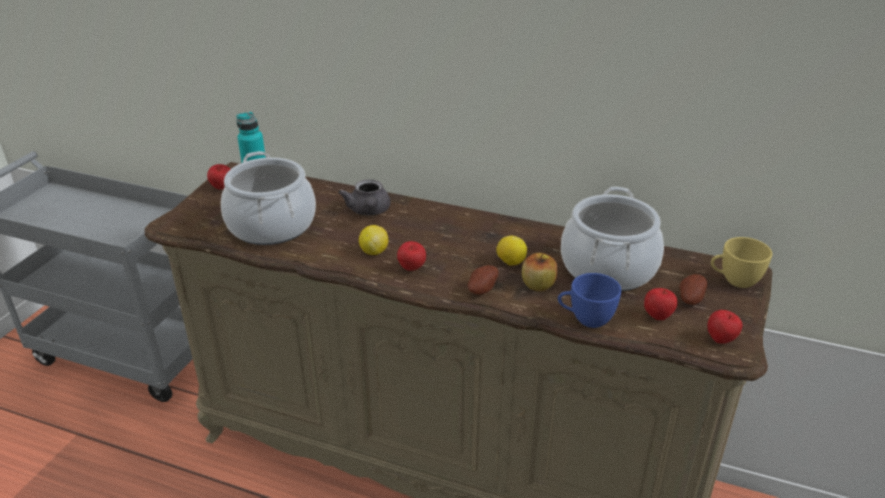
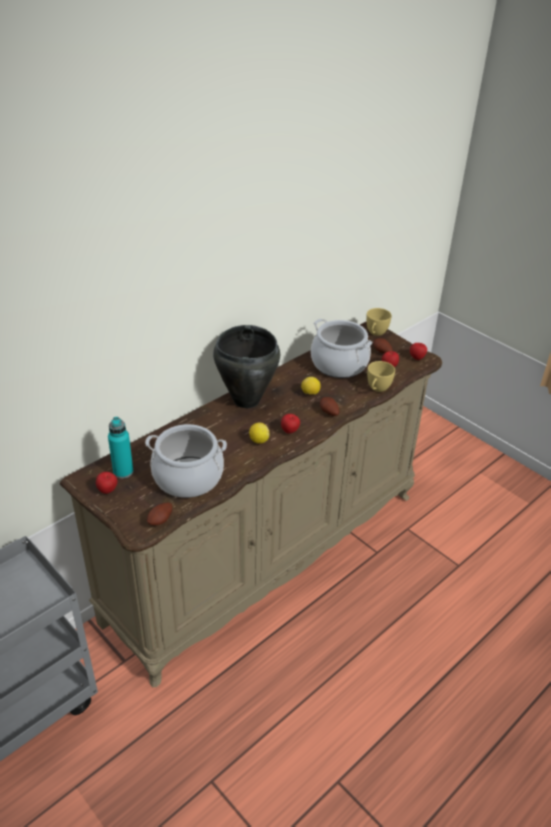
camera: 65 degrees left, 5 degrees up
(190, 231) = (161, 520): none -> potato
(369, 211) = (207, 428): grey teapot -> none
(446, 220) = (246, 400): none -> black cooking pot
(538, 285) = (338, 392): apple -> none
(585, 319) = (377, 389): blue cup -> yellow cup

